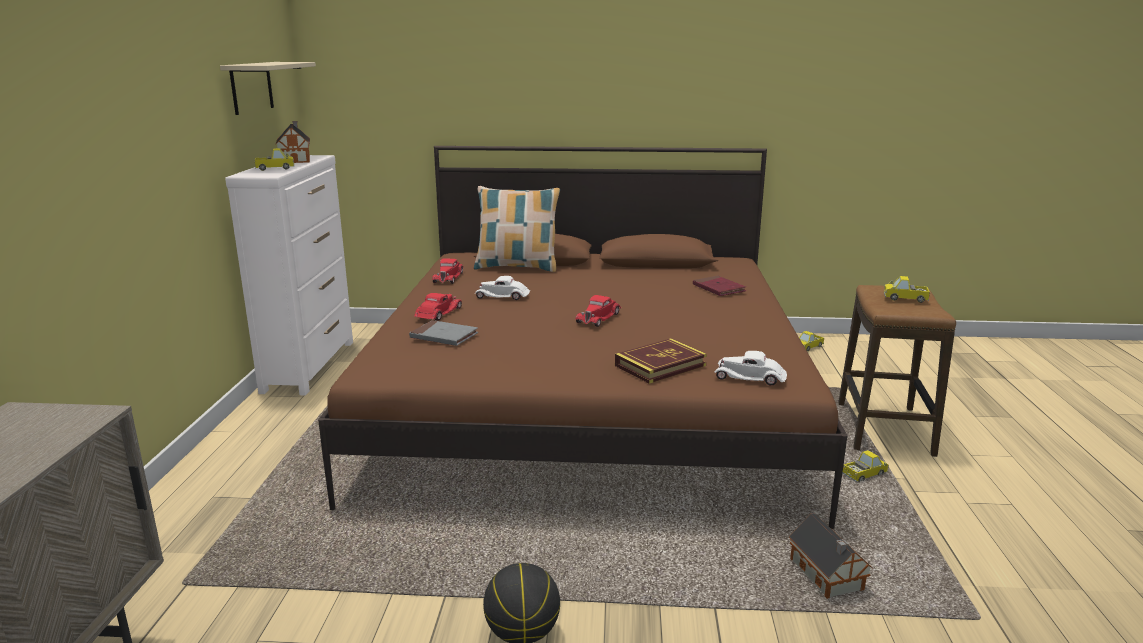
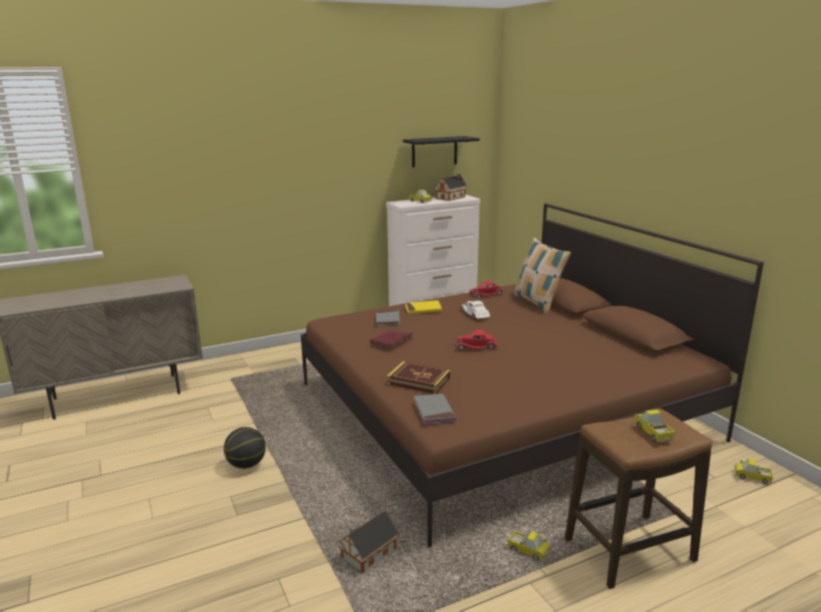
camera: 60 degrees right, 0 degrees up
(251, 87) = (434, 151): beige shelf -> black shelf
(438, 313) = (423, 309): red toy car -> yellow book
(718, 289) = (606, 368): red book -> red book (391, 340)
(750, 377) = (434, 411): white toy car -> grey book

